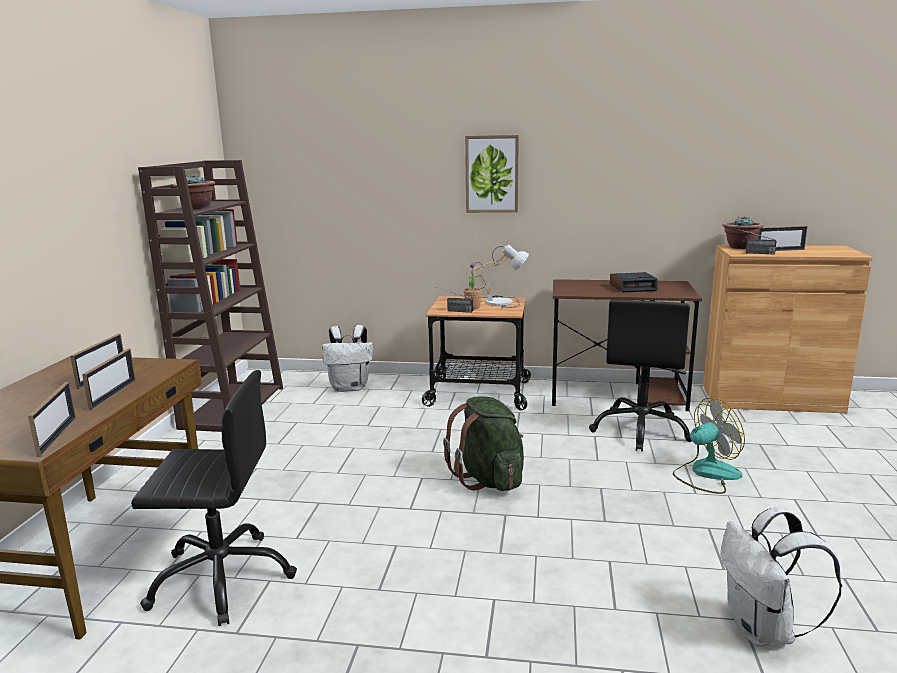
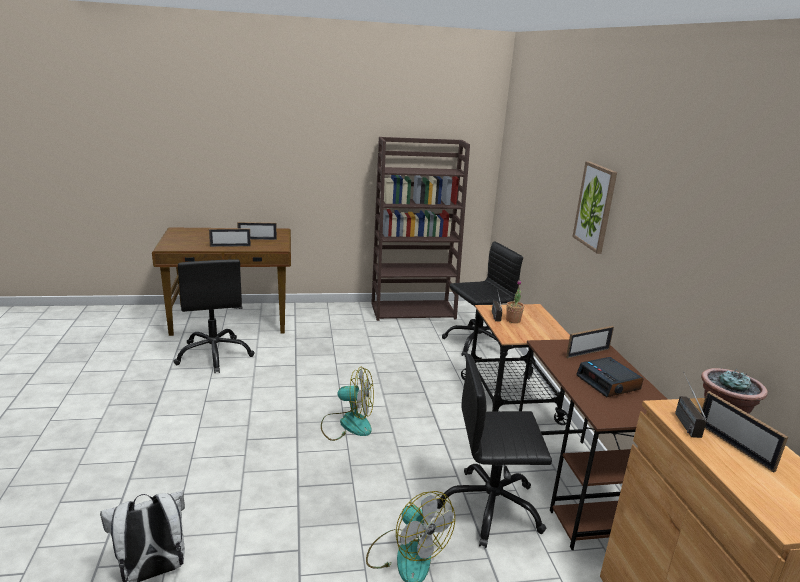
camera: 70 degrees right, 5 degrees up
(57, 436) = (178, 248): picture frame -> picture frame (587, 353)
(197, 208) = (415, 170): potted plant -> none
(350, 387) = (477, 342): white backpack -> black office chair
(489, 479) = (347, 424): green backpack -> fan
(501, 301) = (545, 331): table lamp -> none

